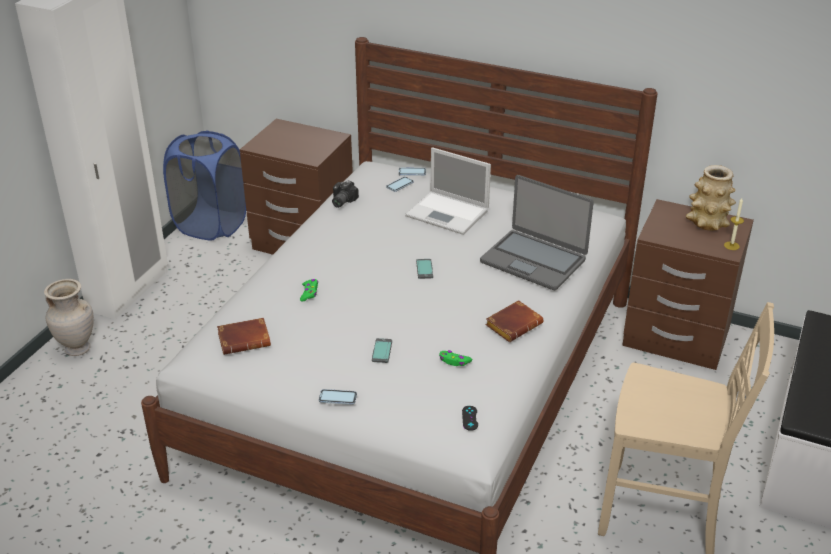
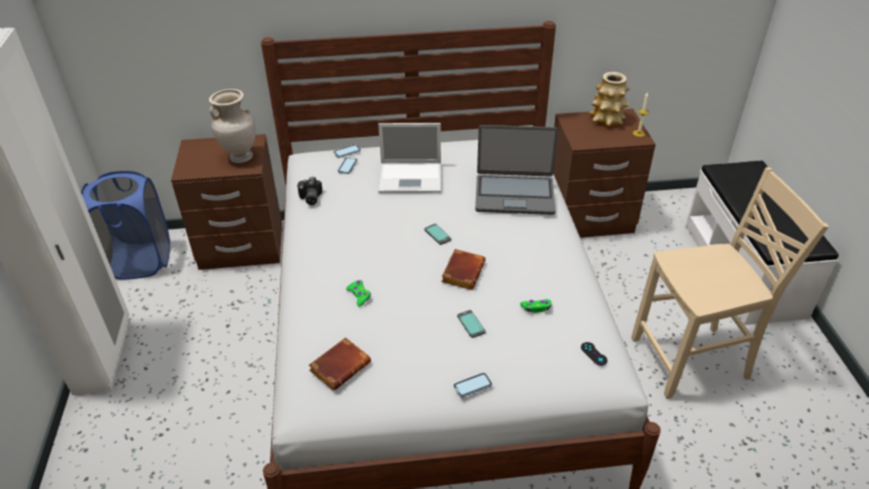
camera: 30 degrees left, 5 degrees up
(77, 348) = (93, 438): beige vase -> beige vase (240, 157)
(513, 324) = (550, 255): brown book -> brown book (462, 272)

